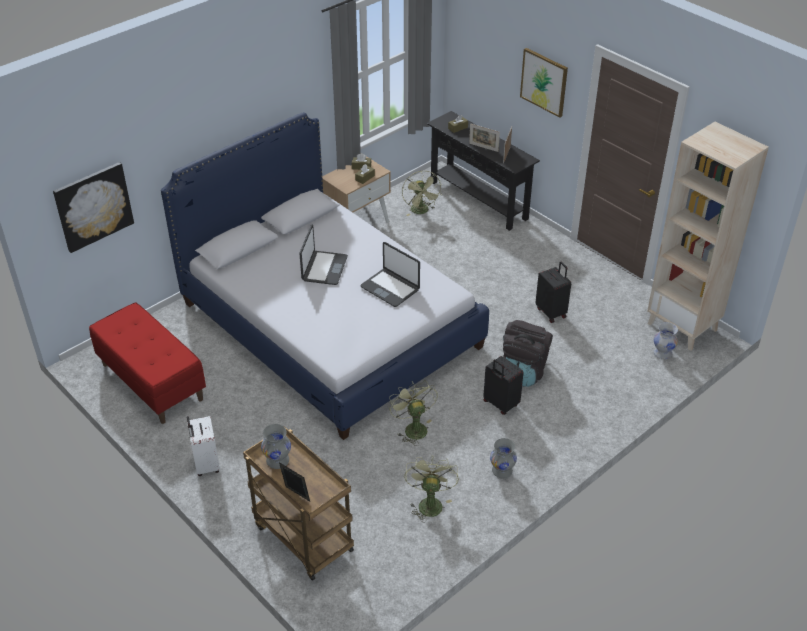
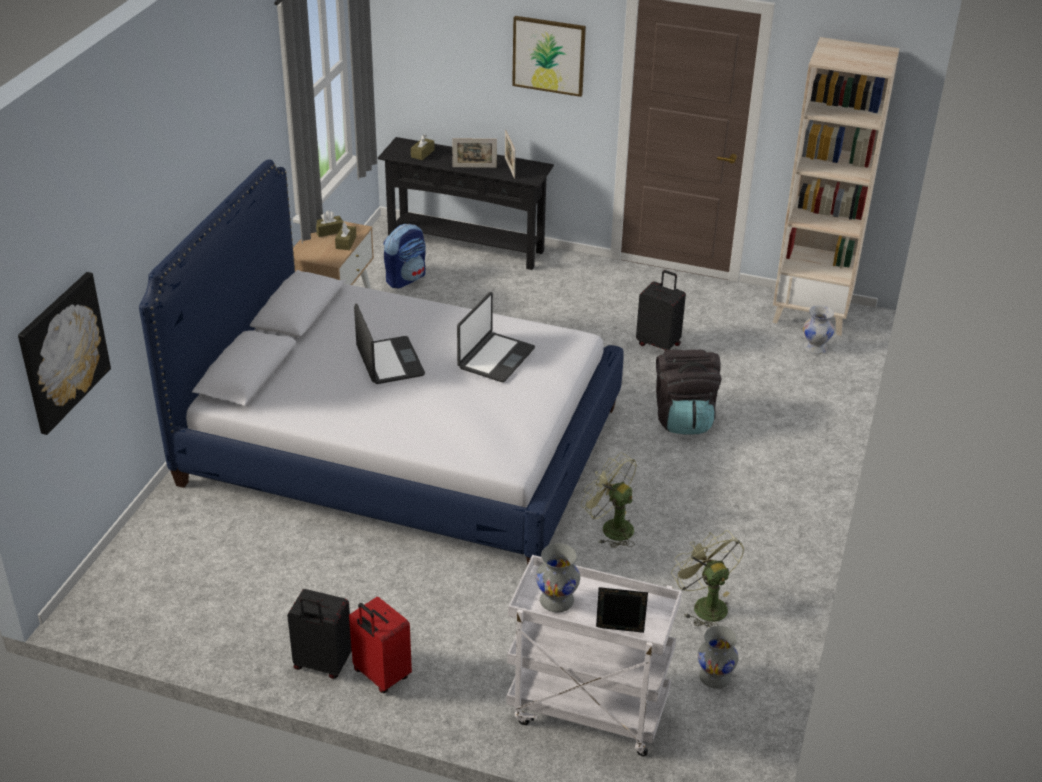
camera: 30 degrees left, 5 degrees down
(151, 382) = (210, 601): red bench -> none
(206, 464) = (380, 675): white suitcase -> red suitcase
(301, 538) = (586, 711): brown cart -> white cart
(390, 288) = (495, 358): laptop -> laptop turned 75 degrees counterclockwise
(421, 211) = (406, 278): green fan -> backpack
(500, 404) = (689, 463): black suitcase -> black suitcase (322, 664)
(501, 471) = (755, 536): grey vase -> grey vase (714, 677)

